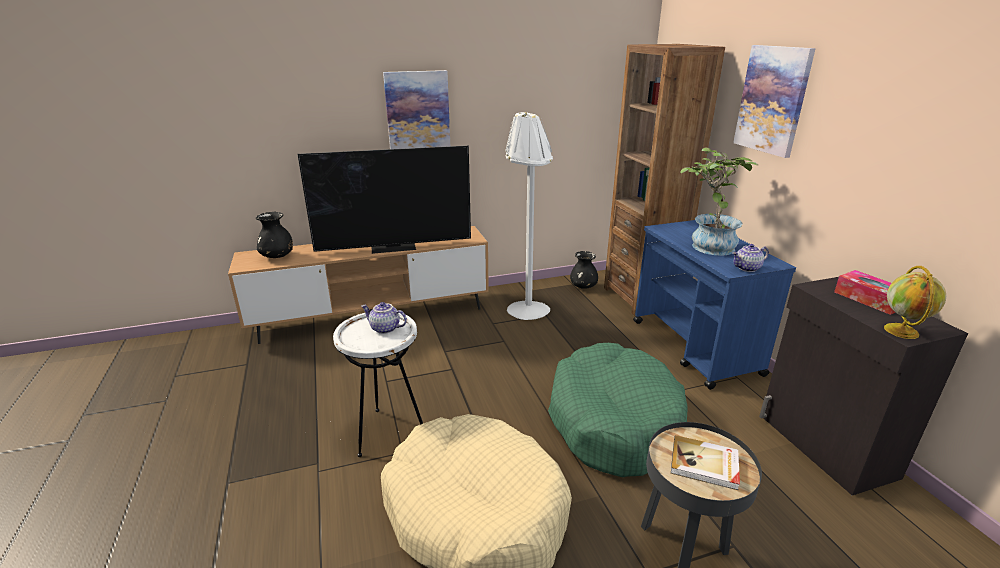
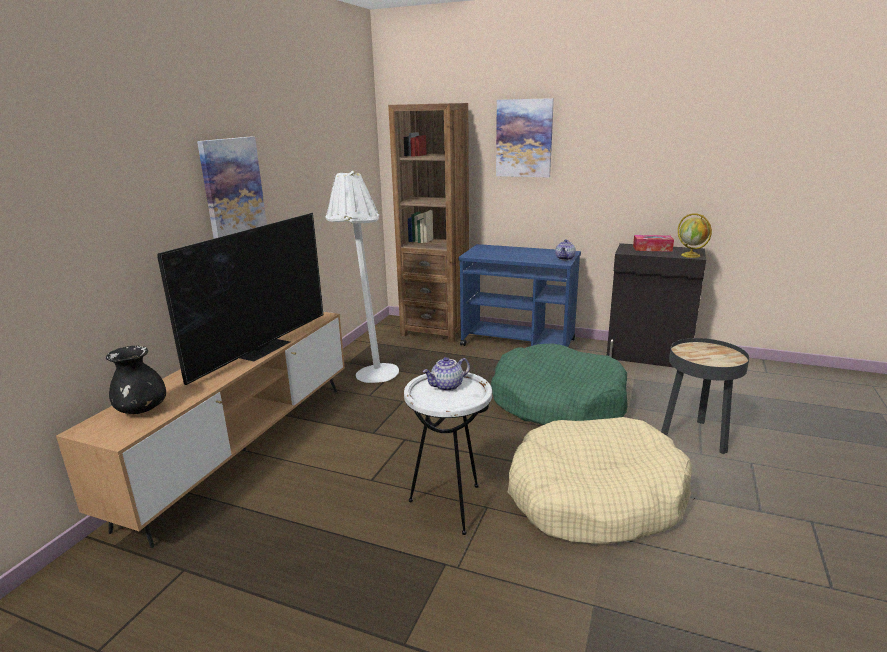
camera: 50 degrees left, 5 degrees down
(583, 287) = (384, 341): black vase -> none
(704, 464) = (710, 355): book -> none
(707, 245) = (518, 255): potted plant -> none

